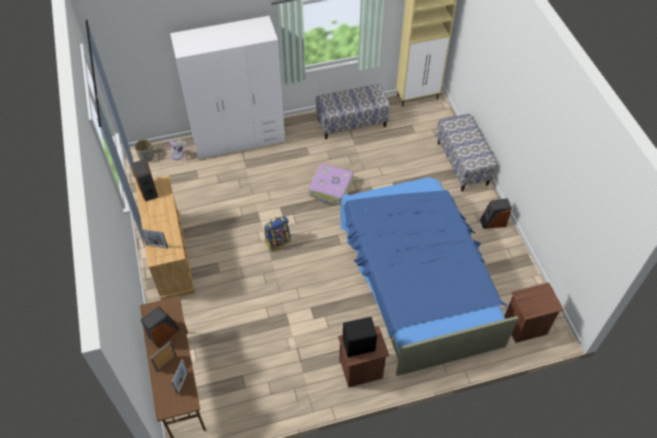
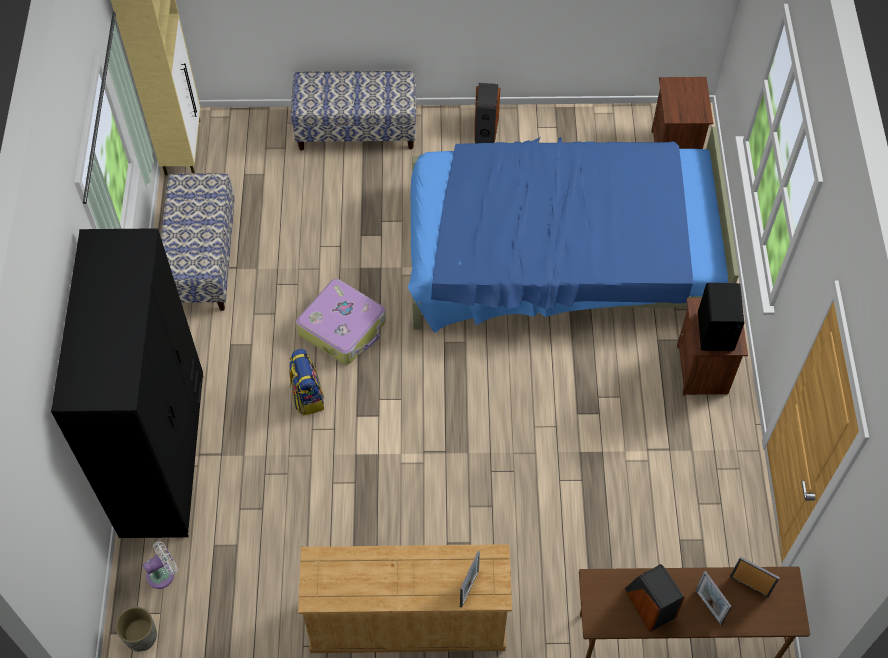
camera: 75 degrees left, 5 degrees up
(148, 190) = (327, 589): speaker -> none
(239, 139) = (163, 453): white wardrobe -> black wardrobe
(277, 241) = (430, 435): backpack -> backpack (307, 396)

